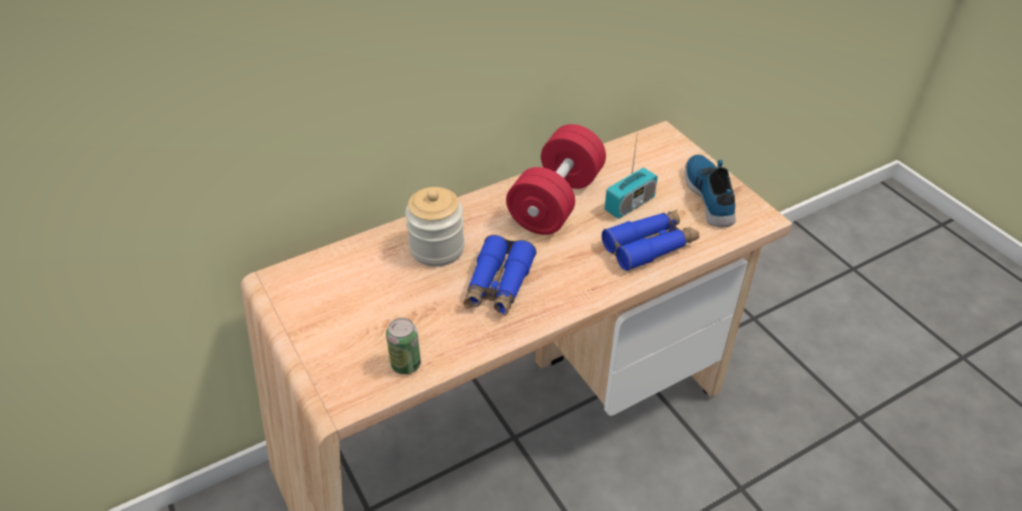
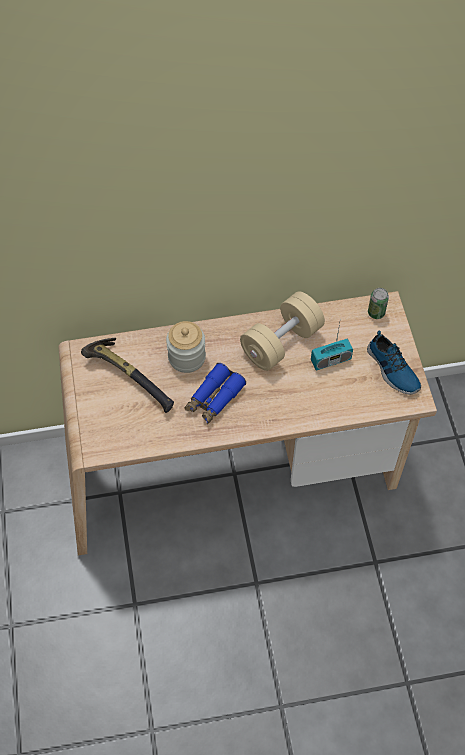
camera: 20 degrees right, 15 degrees up
(366, 290) = (131, 376): none -> hammer
(406, 364) = (136, 437): can -> can (376, 313)
(556, 201) = (281, 342): red dumbbell -> beige dumbbell
(650, 246) = (327, 399): blue binoculars -> none
(710, 195) = (392, 369): shoe -> shoe turned 135 degrees clockwise

